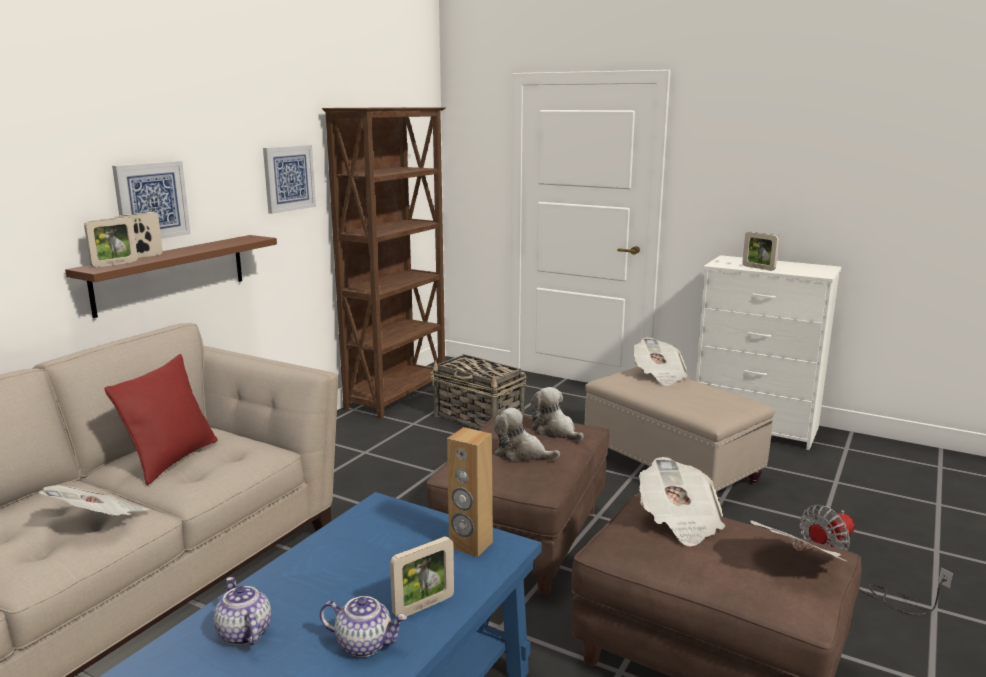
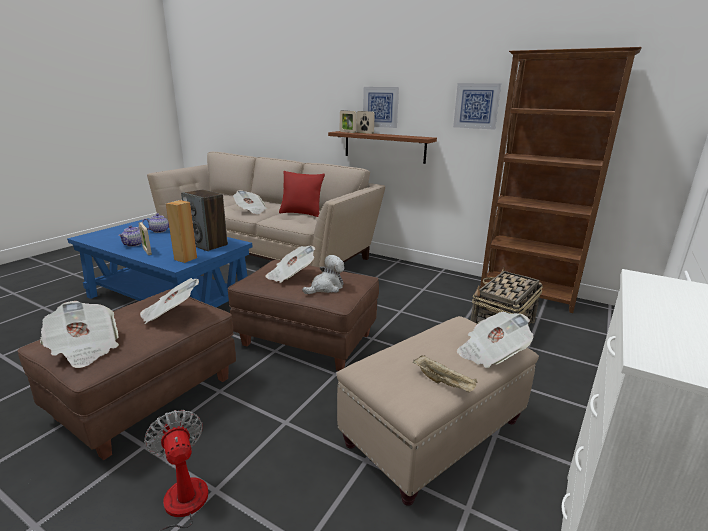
camera: 90 degrees right, 5 degrees up
(383, 535) = (208, 244): none -> speaker
(521, 454) = (290, 276): plush toy -> newspaper
(712, 393) = (444, 383): none -> beige tray
(758, 268) = (656, 305): picture frame -> none

